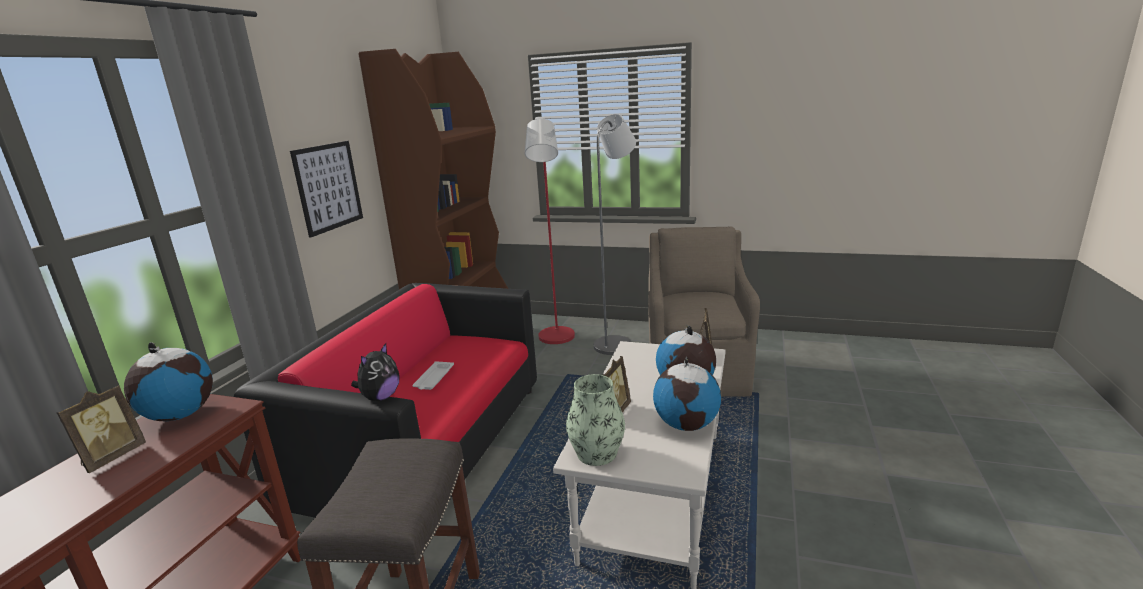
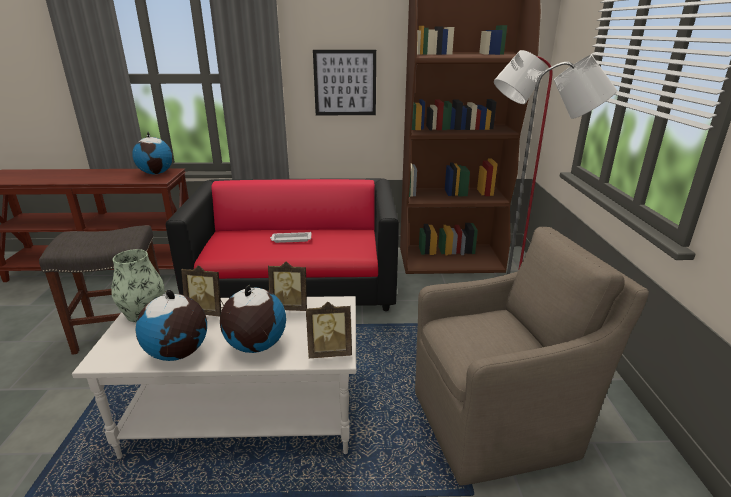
camera: 70 degrees right, 5 degrees up
(112, 457) = (120, 174): picture frame -> picture frame (290, 307)
(380, 397) = (184, 211): plush toy -> none

